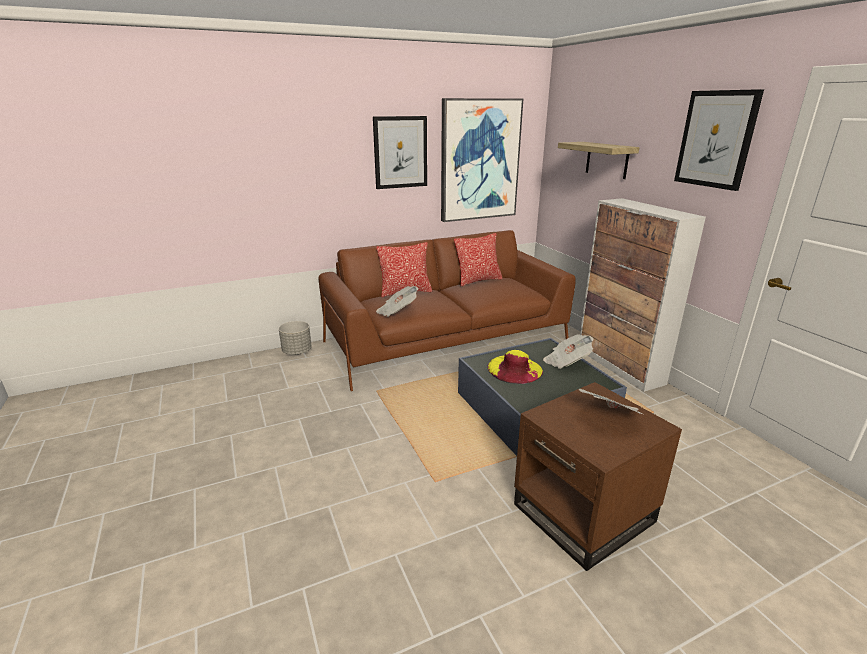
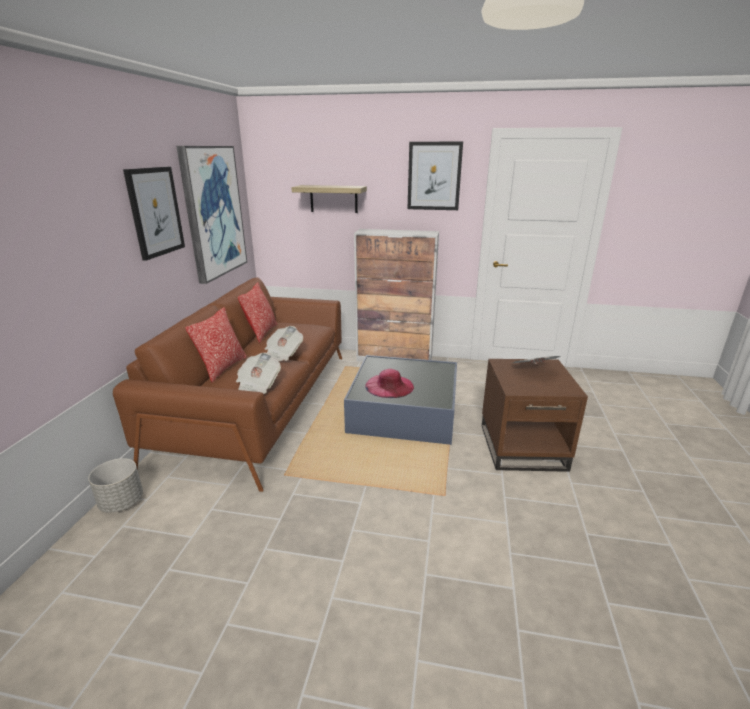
camera: 55 degrees left, 0 degrees up
(514, 369) = (389, 386): yellow hat -> pink hat
(566, 362) = (404, 365): newspaper -> newspaper (282, 354)

